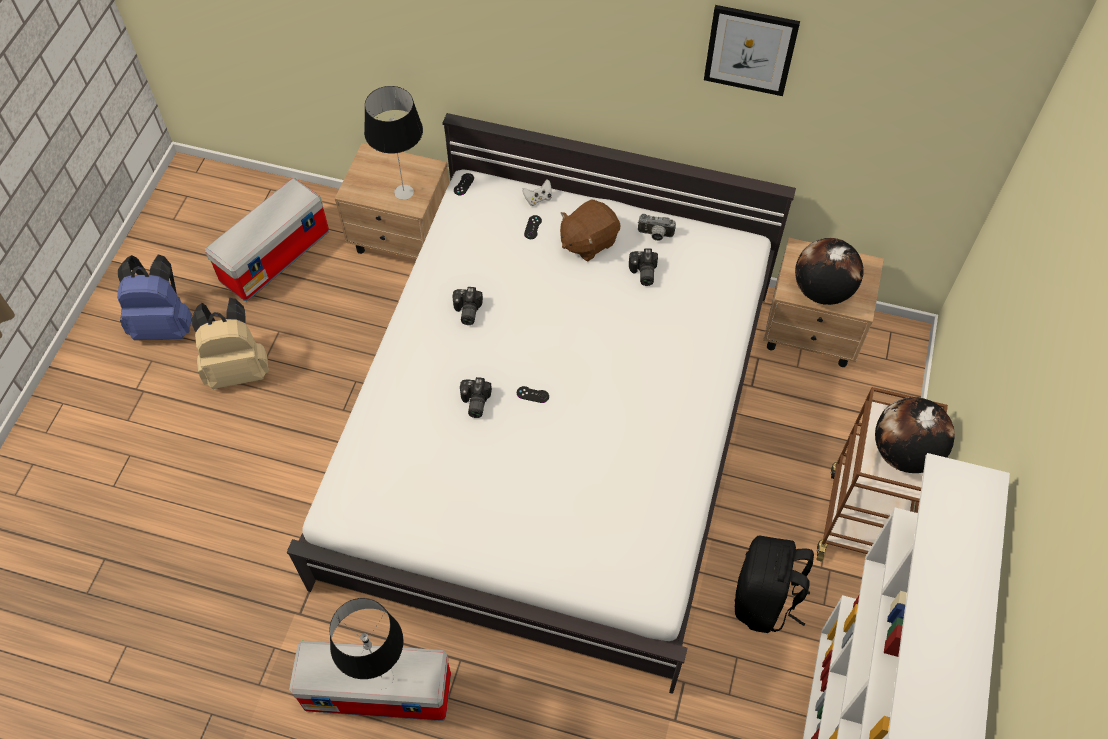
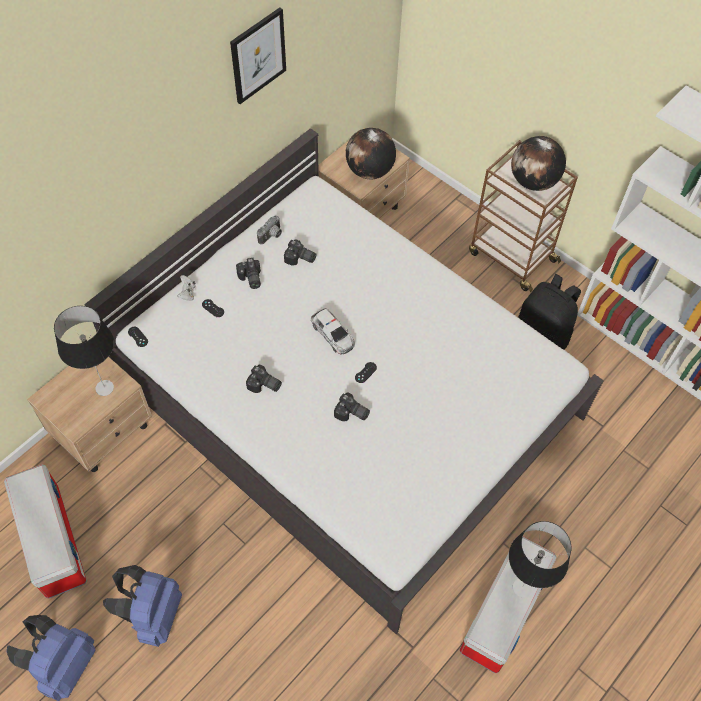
camera: 65 degrees left, 0 degrees up
(238, 369) = (153, 615): beige backpack -> blue backpack
(563, 344) = (333, 334): none -> toy car
(588, 241) = (250, 279): brown plush toy -> camera

